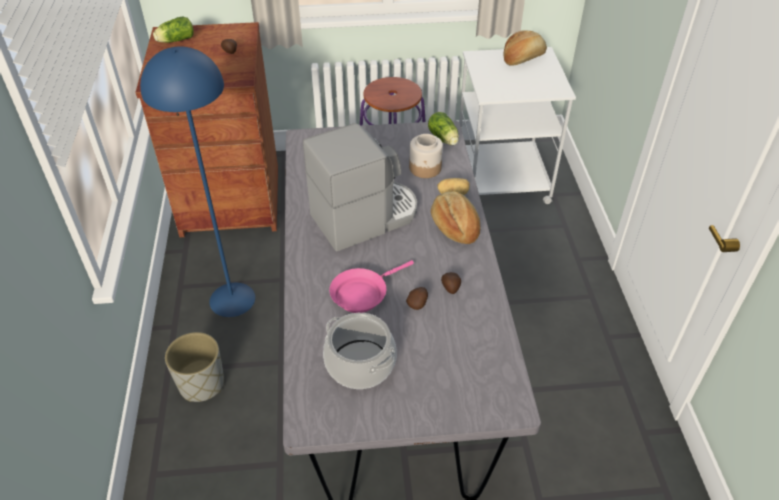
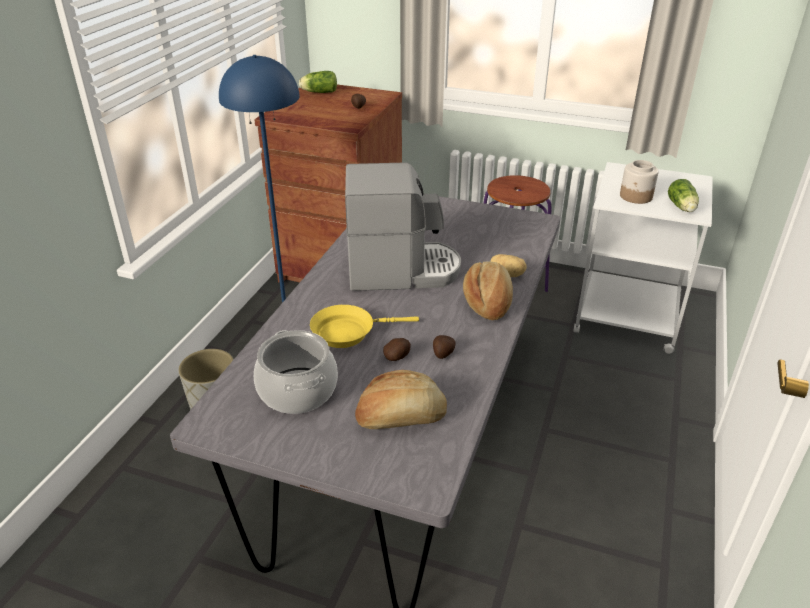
camera: 25 degrees right, 10 degrees down
(362, 294) = (348, 332): pink frying pan -> yellow frying pan
(425, 168) = (494, 246): jar -> jar (636, 196)
(444, 139) = (533, 227): lettuce -> lettuce (682, 207)
(523, 58) = (671, 179): bread -> bread (401, 418)

